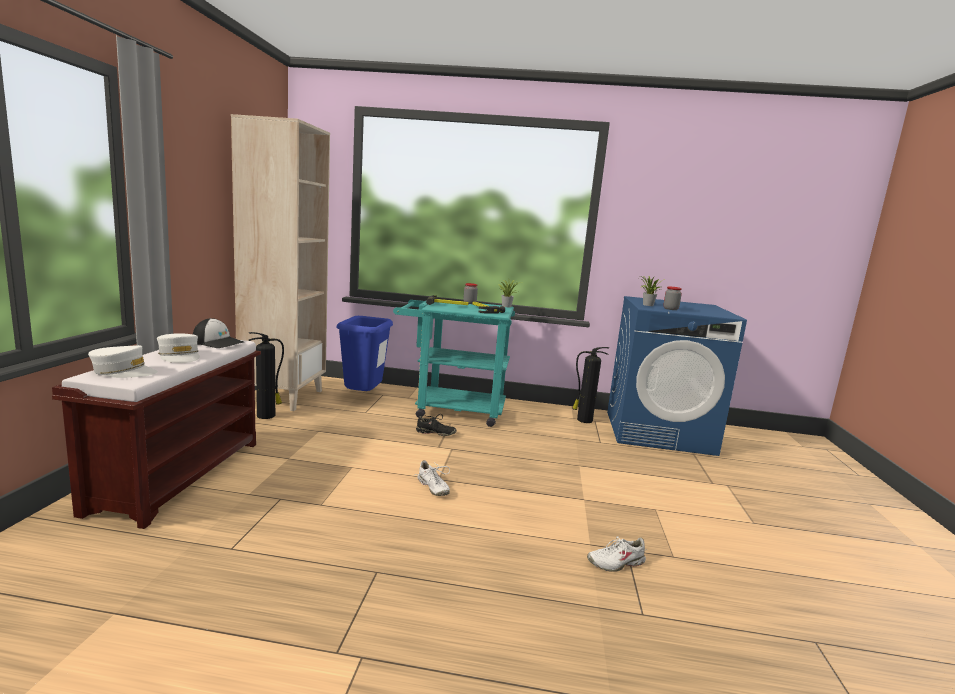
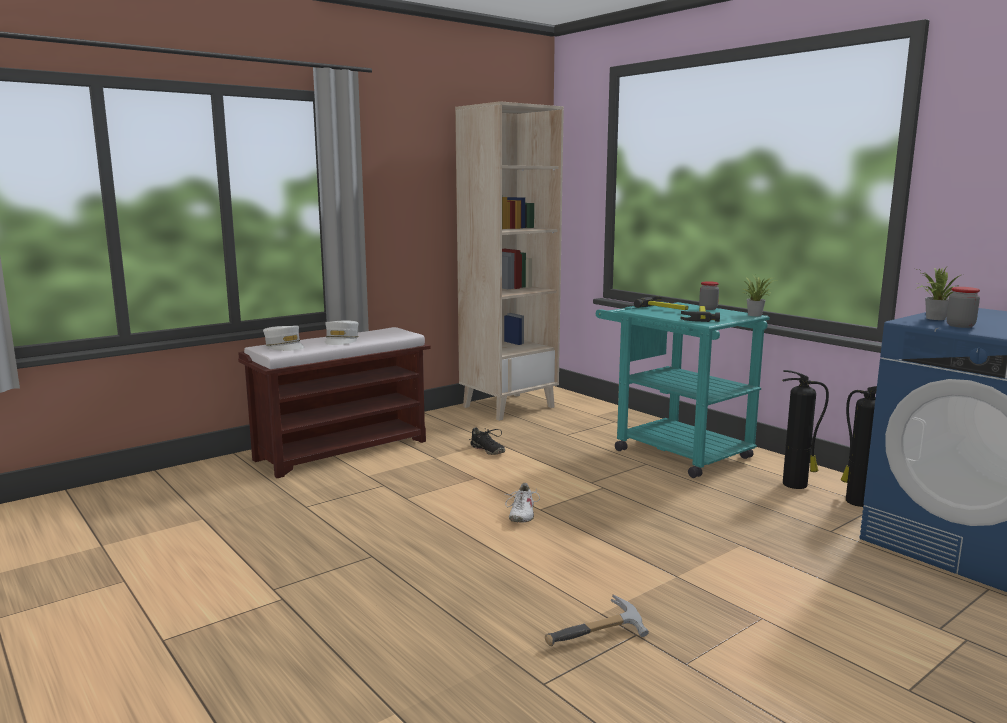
camera: 45 degrees right, 0 degrees up
(218, 342) = (392, 333): cap -> none
(267, 415) = (470, 420): fire extinguisher -> fire extinguisher (796, 484)
(363, 398) = (586, 421): blue trash can -> none
(435, 433) = (610, 469): black shoe -> black shoe (487, 450)
(616, 562) = (599, 638): white shoe -> hammer

